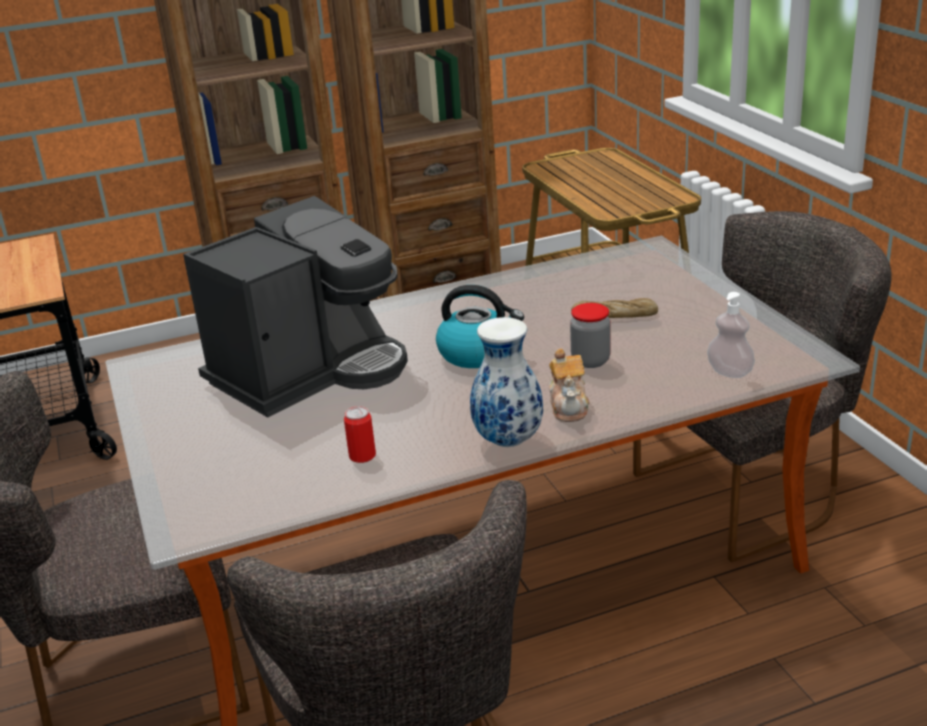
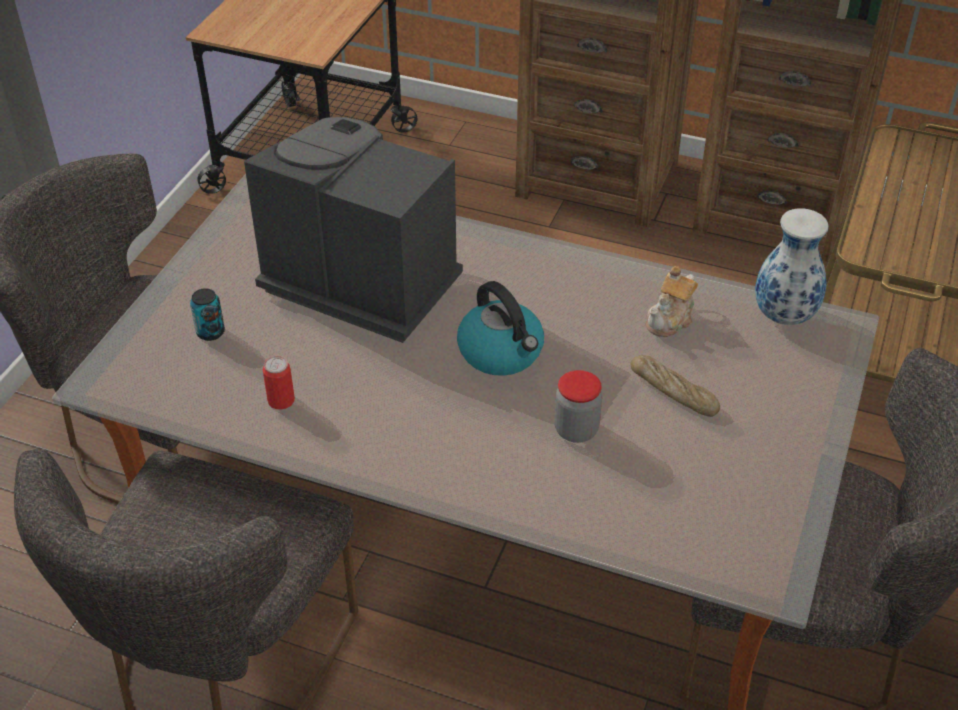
camera: 40 degrees right, 15 degrees up
(235, 454) = (210, 332): none -> can
(310, 371) = (359, 281): coffee machine -> coffee machine turned 150 degrees counterclockwise
(510, 440) = (395, 468): vase -> vase (785, 317)
(569, 406) = (487, 468): teapot -> teapot (670, 320)
(729, 372) = (671, 536): soap dispenser -> none

